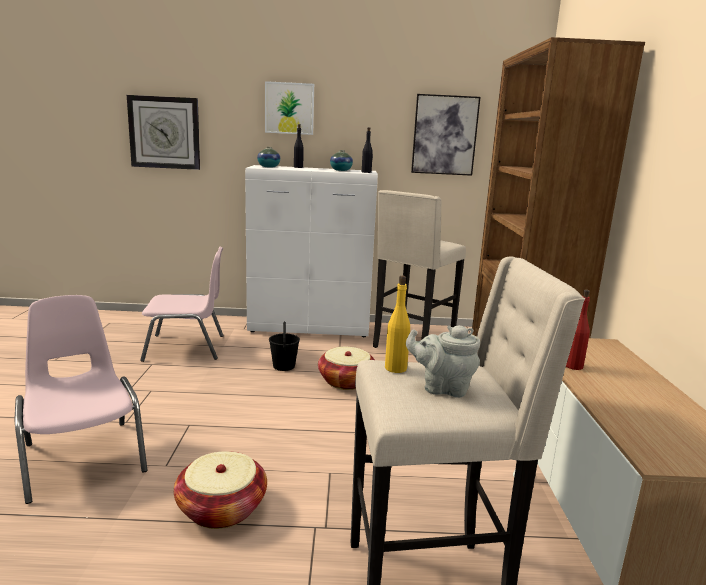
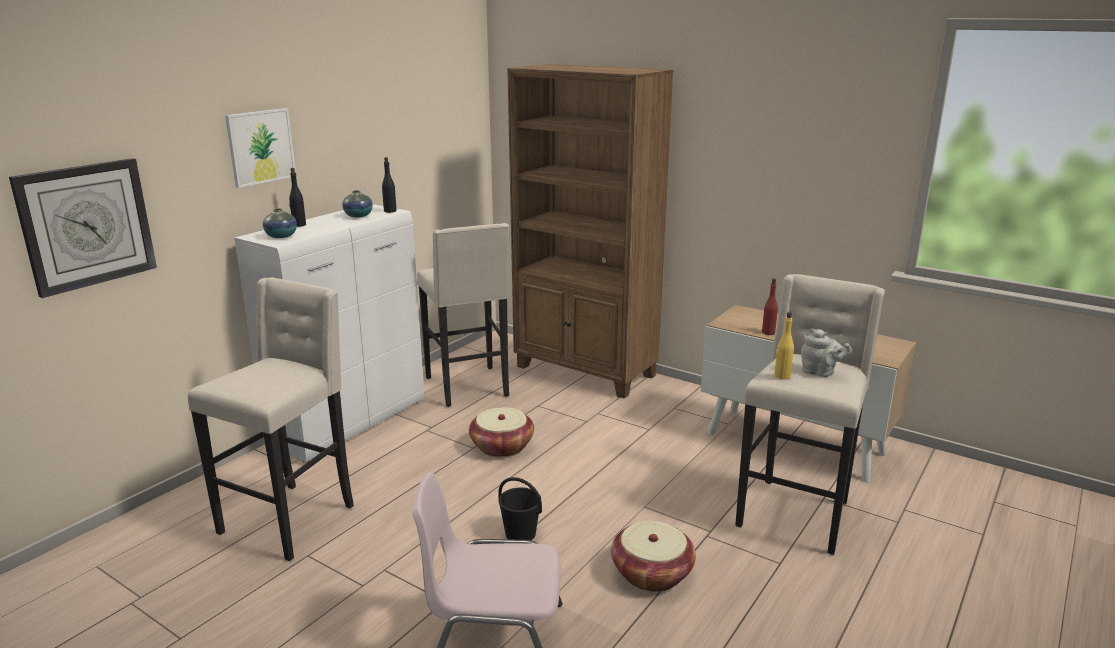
camera: 55 degrees left, 5 degrees up
(186, 348) = (290, 519): pink chair -> beige stool
(284, 366) = (427, 469): black bucket -> black bucket (521, 534)
(442, 388) = (820, 372): grey teapot -> grey teapot turned 105 degrees counterclockwise
(444, 135) = (419, 144): picture -> none

